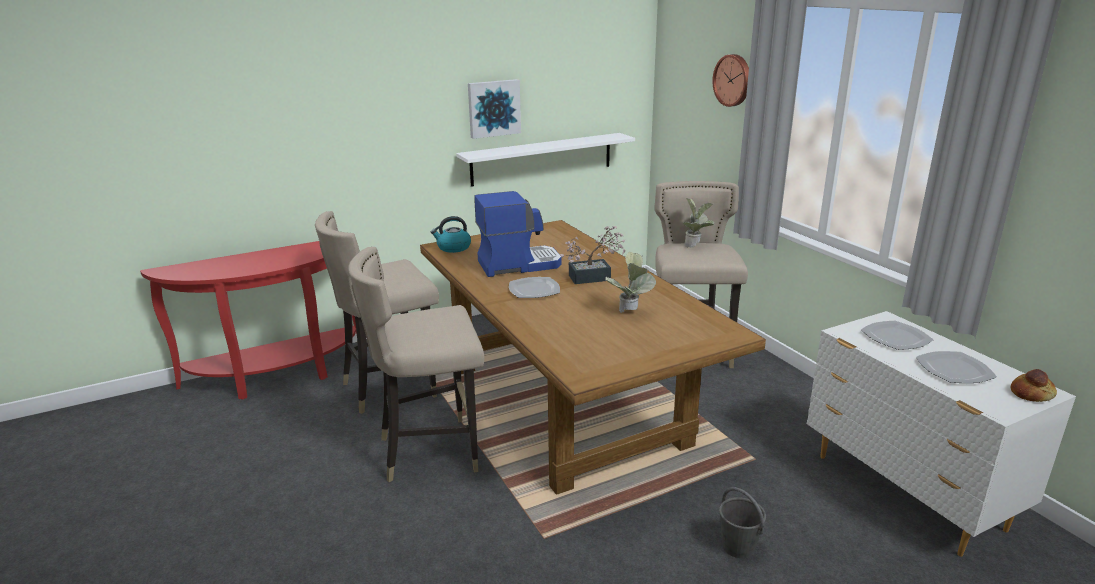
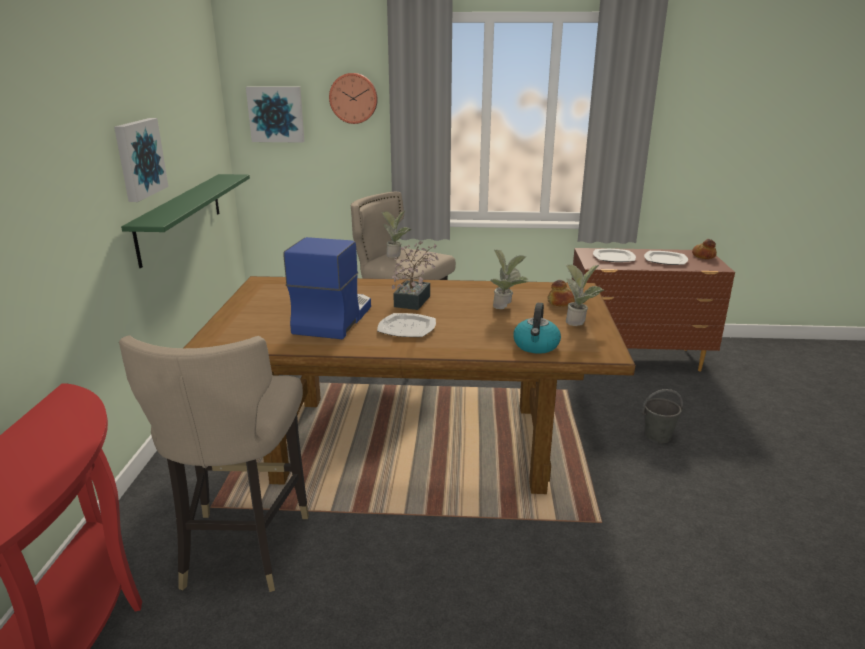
camera: 60 degrees left, 0 degrees up
(431, 451) = (410, 552): beige stool -> none
(453, 248) = (228, 337): kettle -> kettle (536, 346)
(542, 159) = (180, 216): white shelf -> green shelf
(641, 351) = (579, 322): none -> potted plant
(677, 333) = (561, 303): none -> bread
(681, 87) = (276, 114): none -> picture
(907, 493) = (637, 359): white dresser -> brown dresser

